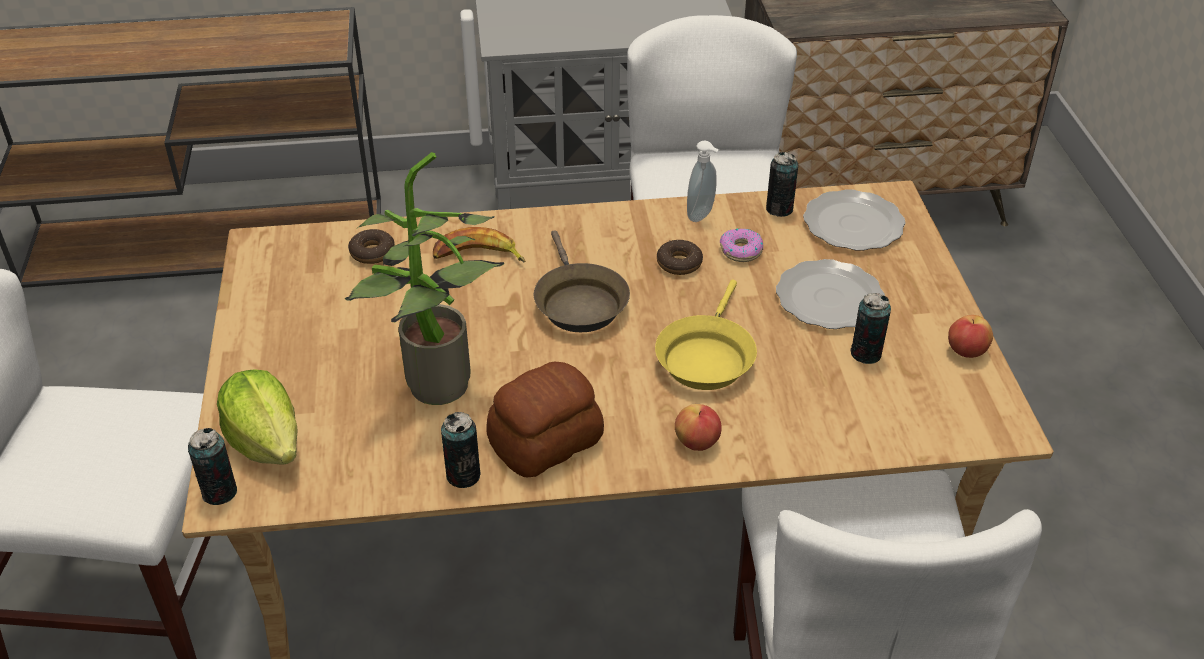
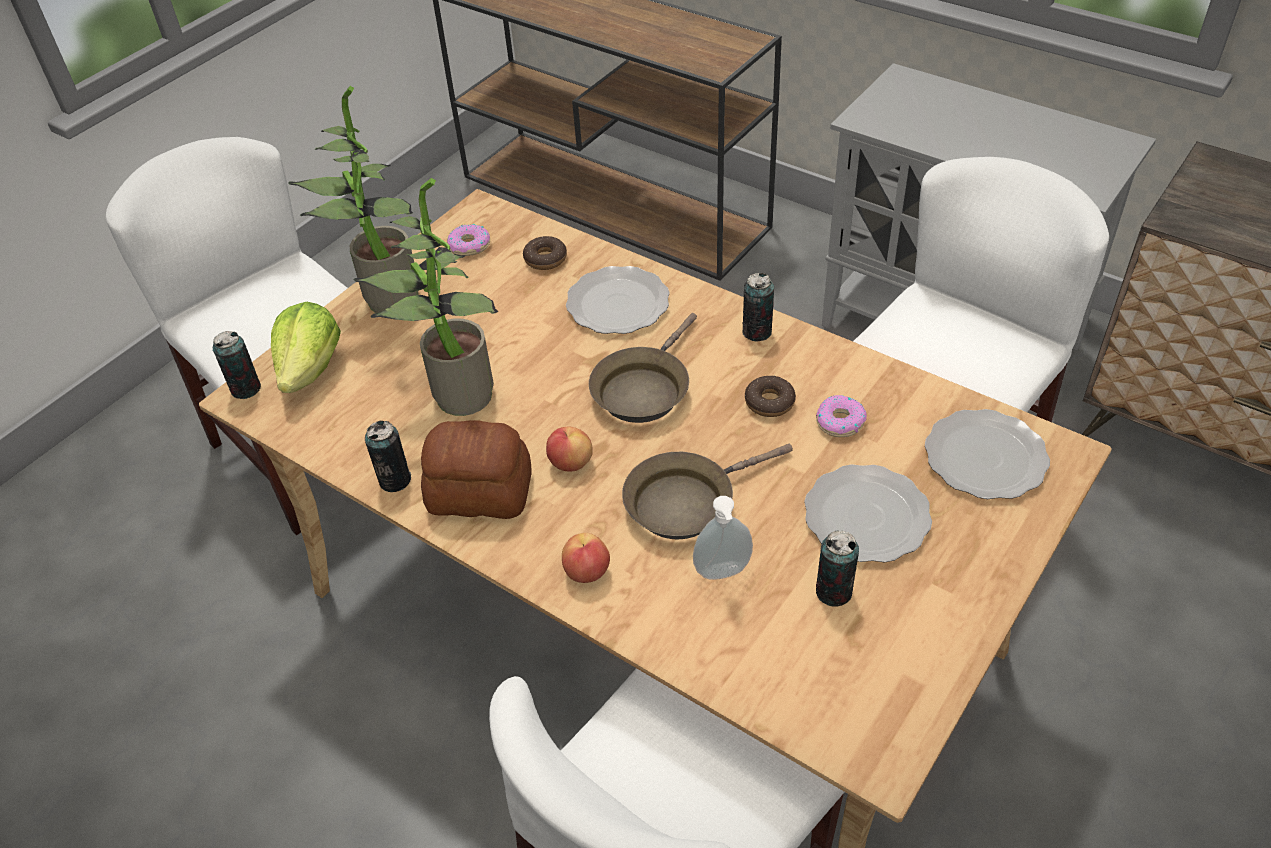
camera: 45 degrees right, 5 degrees up
(264, 355) = (384, 301): none -> potted plant
(287, 275) = (469, 246): none -> donut
(478, 256) = (616, 304): banana -> plate
(702, 215) = (845, 368): soap dispenser -> soap dispenser (723, 574)
(706, 357) = (686, 502): yellow frying pan -> brown frying pan
(779, 209) = (927, 402): can -> can (757, 332)
(966, 351) = (939, 656): apple -> apple (570, 463)

